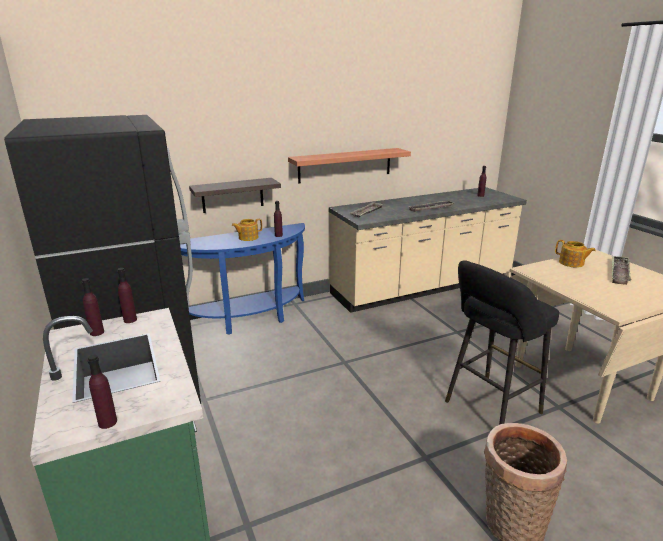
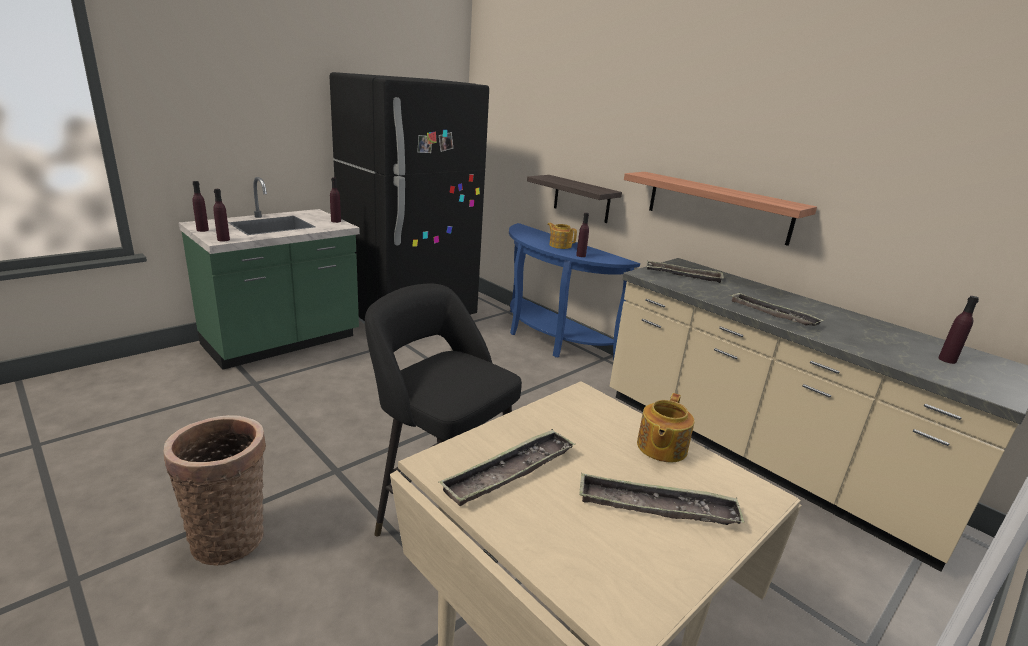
camera: 70 degrees right, 0 degrees up
(97, 332) = (316, 217): purple bottle -> purple bottle (223, 239)
(612, 296) = (509, 472): none -> tray

